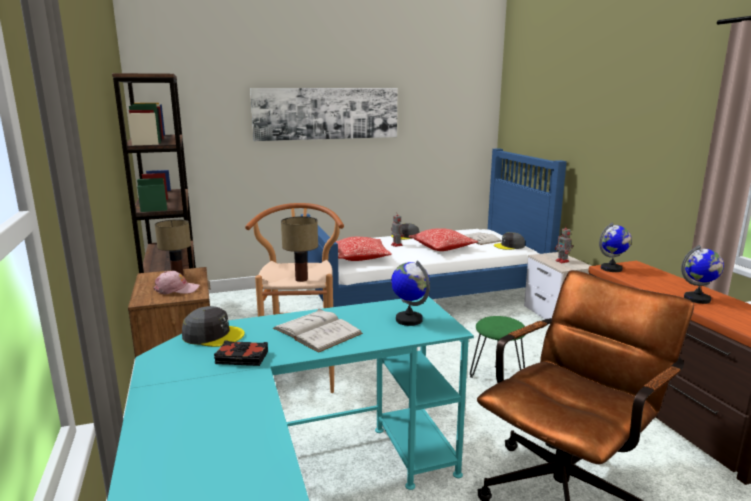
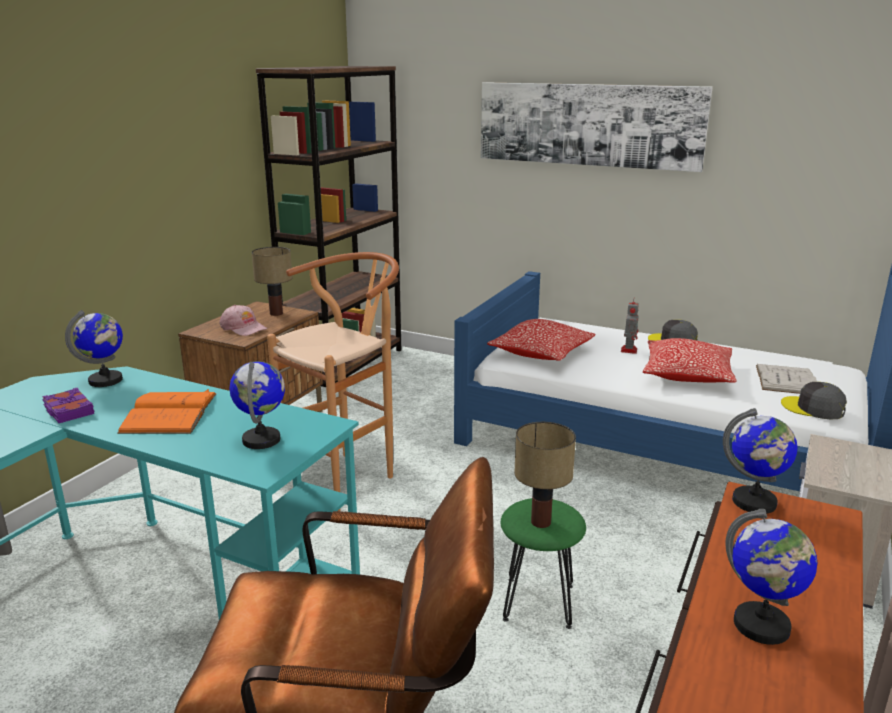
camera: 45 degrees right, 5 degrees up
(213, 335) = (106, 380): grey cap -> globe
(242, 358) = (68, 411): black book -> purple book
(302, 279) = (313, 353): table lamp -> table lamp (542, 522)
(317, 331) = (169, 413): white book -> orange book
(563, 261) = (852, 468): toy robot -> none

